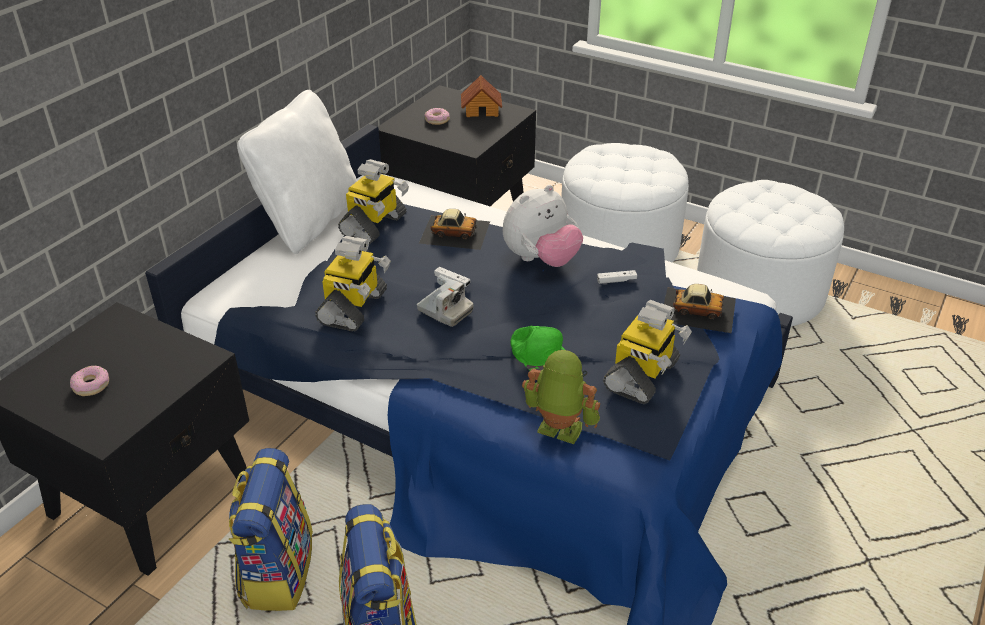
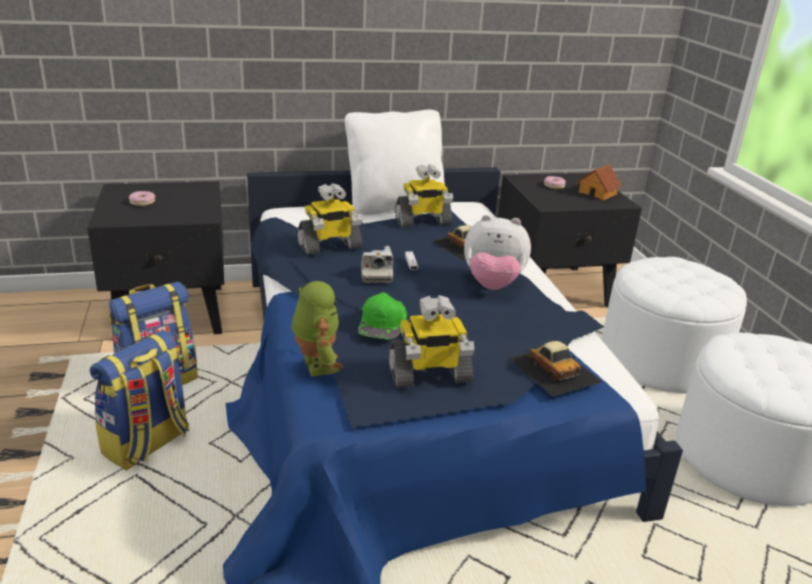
camera: 45 degrees right, 10 degrees down
(616, 280) = (522, 320): white game controller -> none

